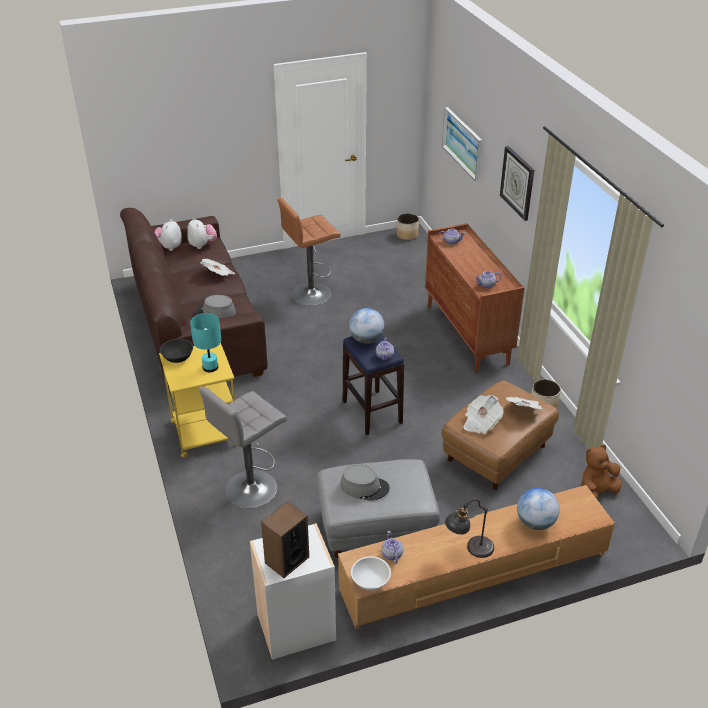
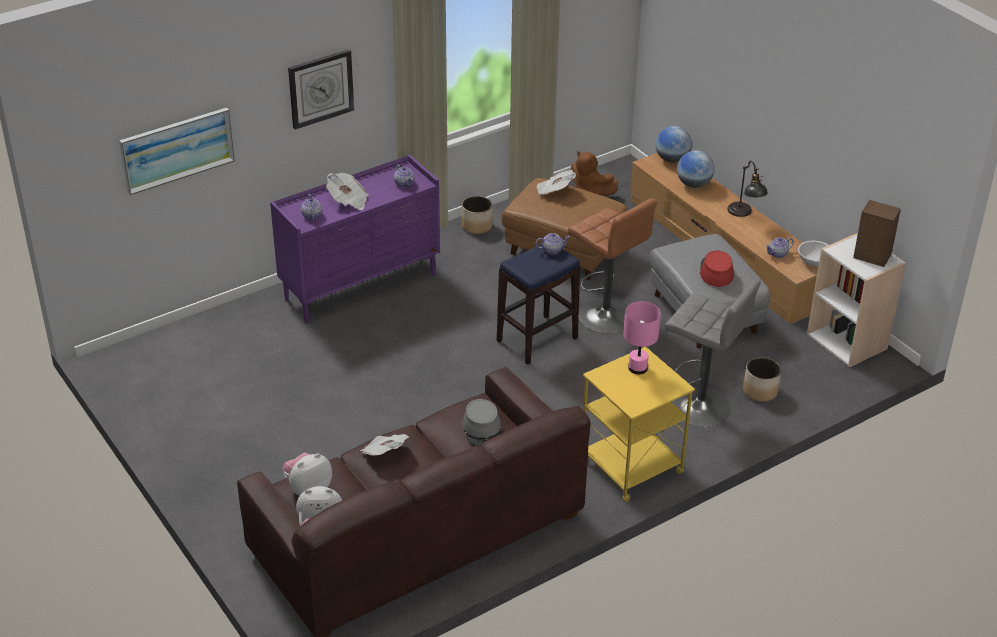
camera: 105 degrees left, 0 degrees up
(178, 357) = (633, 399): black bowl -> none
(210, 367) = (637, 368): turquoise table lamp -> pink table lamp
(310, 294) = (302, 435): brown stool -> brown stool (605, 316)
(364, 487) = (716, 271): grey hat -> red hat
(366, 339) = (527, 266): globe -> globe (672, 159)
(407, 235) = (116, 364): planter -> planter (759, 391)
(467, 334) = (361, 286): brown cabinet -> purple cabinet
(481, 422) = (585, 215): newspaper -> newspaper (348, 201)

